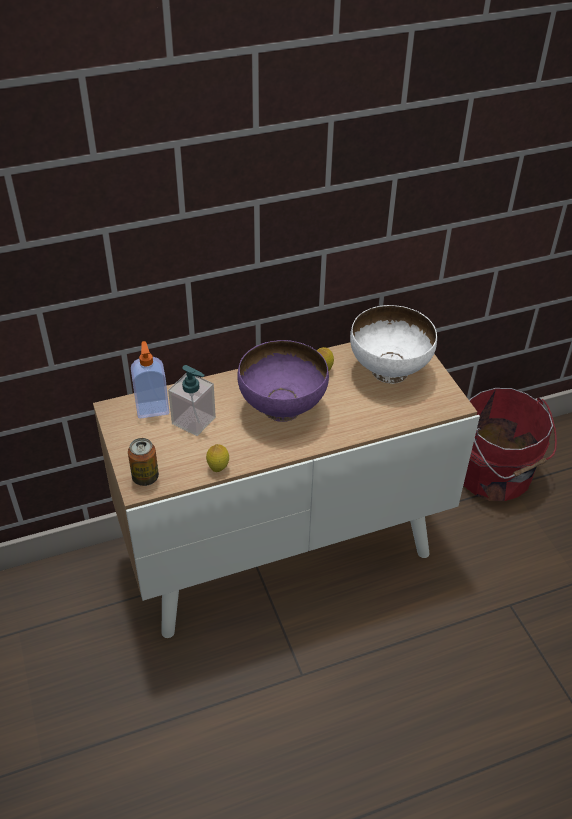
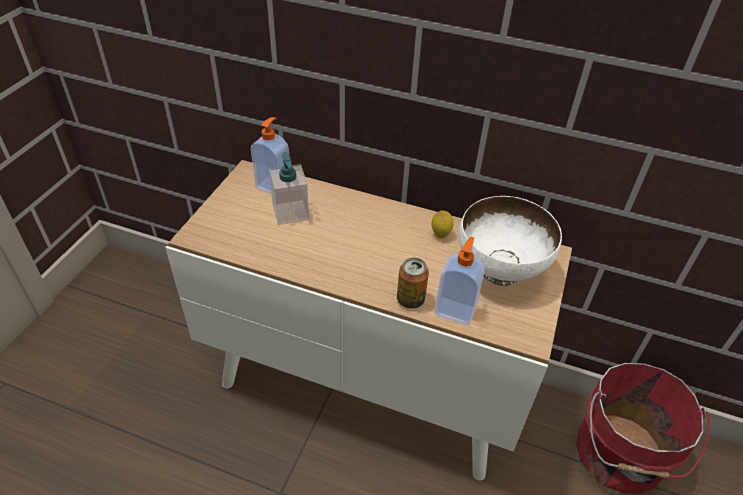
camera: 40 degrees right, 0 degrees up
(145, 477) = (206, 231): can -> can (410, 300)
(218, 468) = (262, 258): lemon -> none
(282, 409) = (367, 245): purple bowl -> none
(391, 416) = (455, 310): none -> soap dispenser

